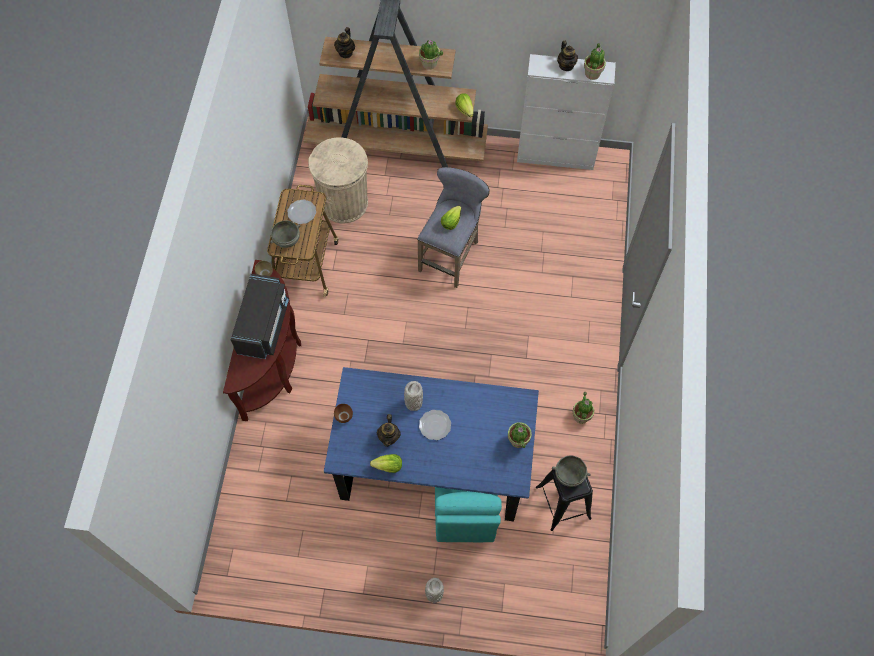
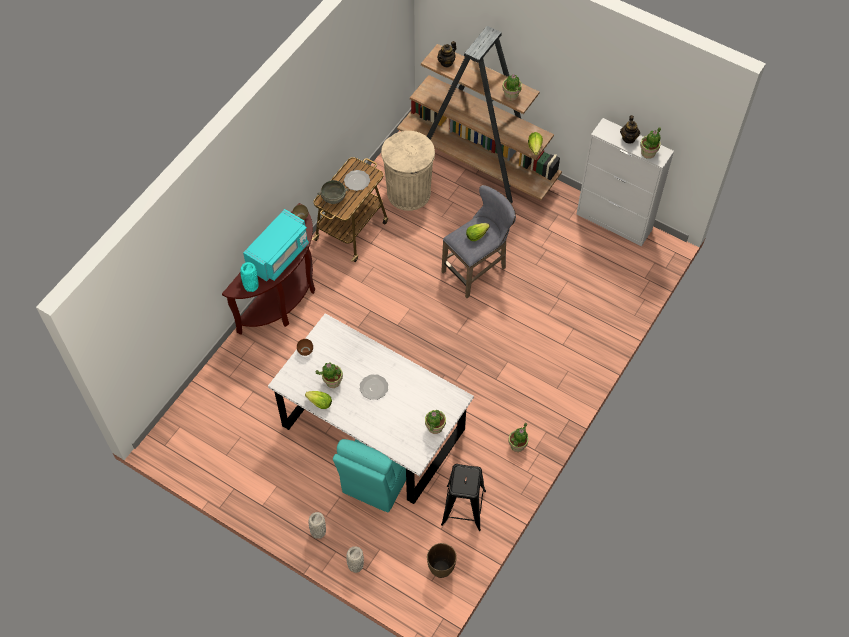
camera: 25 degrees right, 5 degrees down
(250, 371) = (251, 286): none -> turquoise vase
(263, 325) = (279, 256): black microwave -> turquoise microwave
(389, 437) = (332, 381): teapot -> potted plant
(413, 403) = (365, 364): grey vase -> grey vase (355, 565)
(433, 459) = (374, 426): blue dining table -> white dining table
(569, 474) = (466, 474): grey bowl -> none
(574, 575) = (441, 568): none -> brown vase

